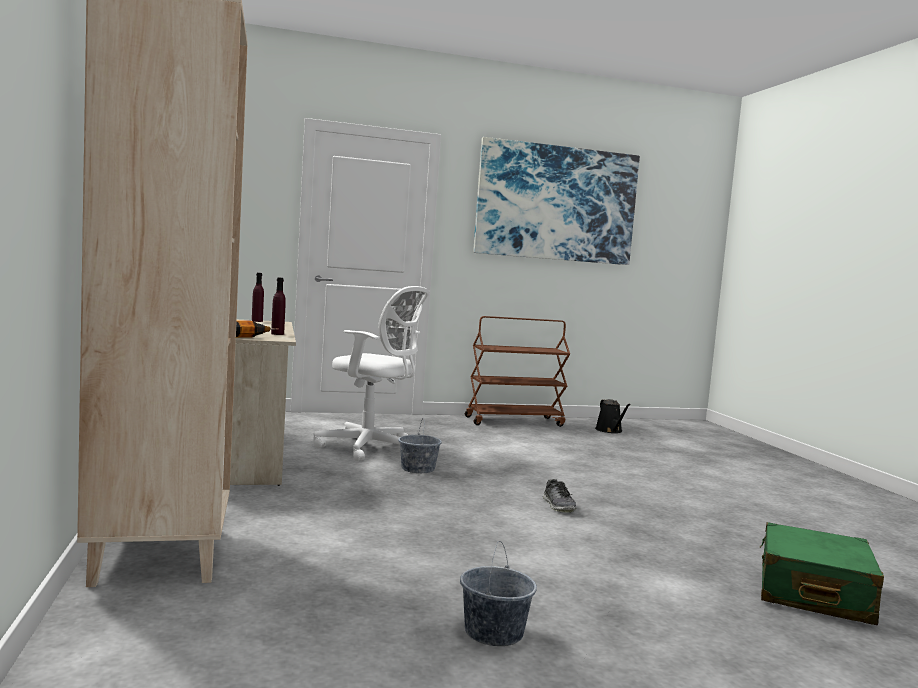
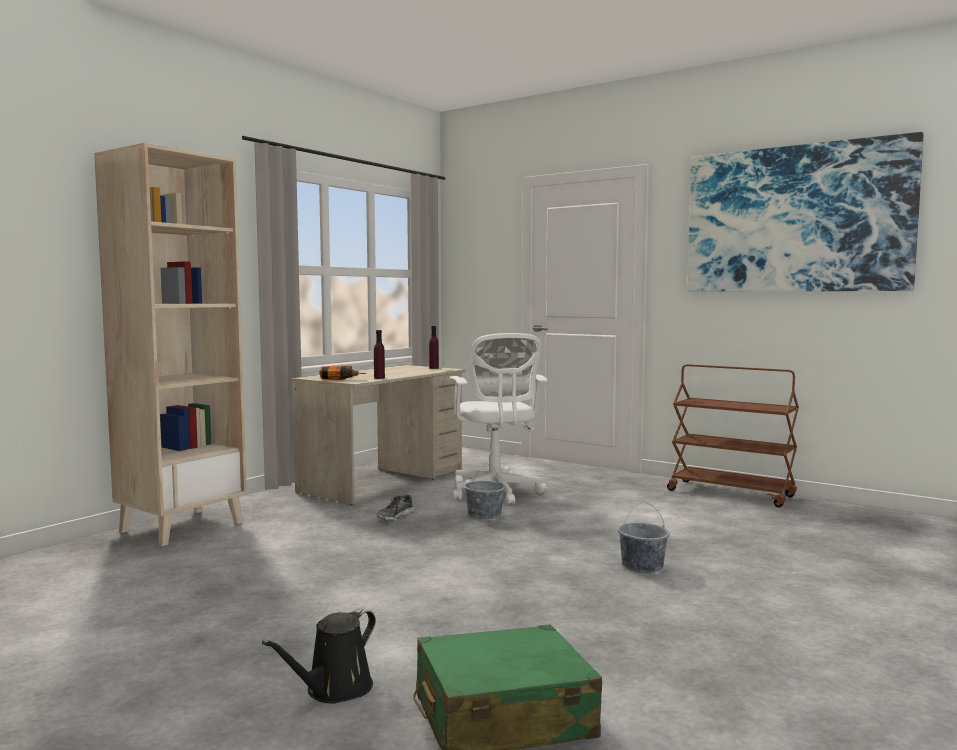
camera: 50 degrees right, 0 degrees up
(493, 632) = (190, 622): grey bucket -> grey bucket (642, 566)
(558, 506) = (509, 570): shoe -> shoe (395, 517)
(610, 430) = (841, 522): black watering can -> black watering can (334, 690)

